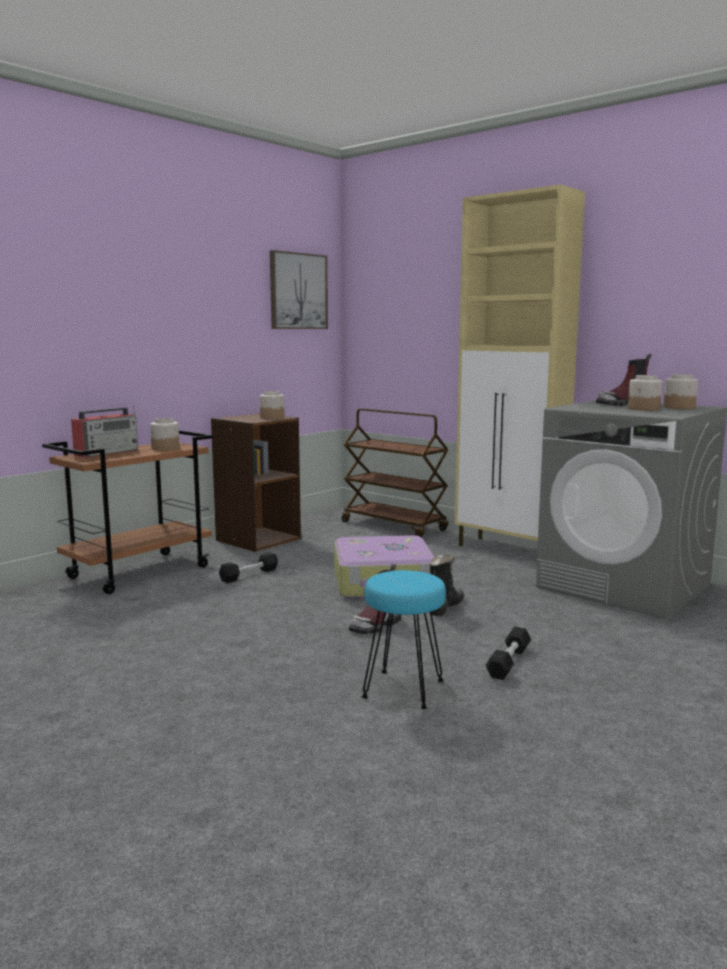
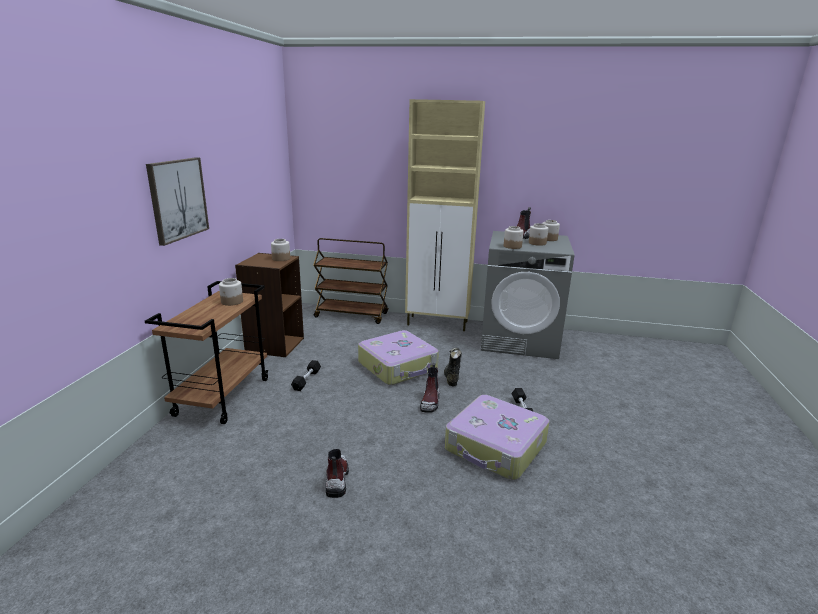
camera: 30 degrees left, 10 degrees up
(108, 452) = (194, 315): radio -> none
(152, 667) = (336, 479): none -> boot
(298, 291) = (269, 154): picture -> picture (178, 199)
(404, 690) = (495, 447): turquoise stool -> suitcase
(588, 409) = (512, 246): none -> jar

